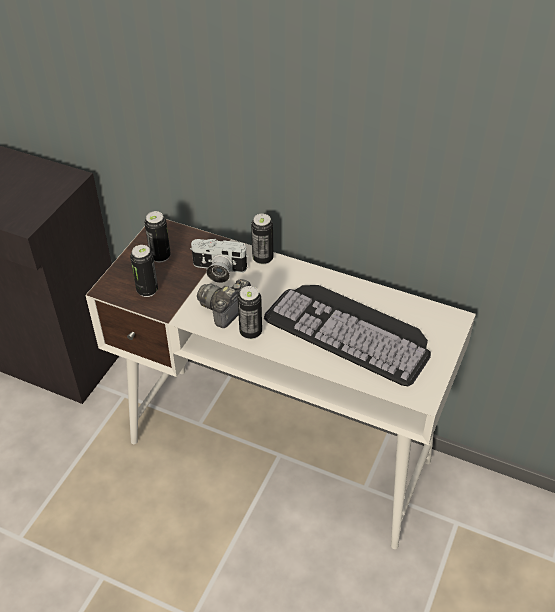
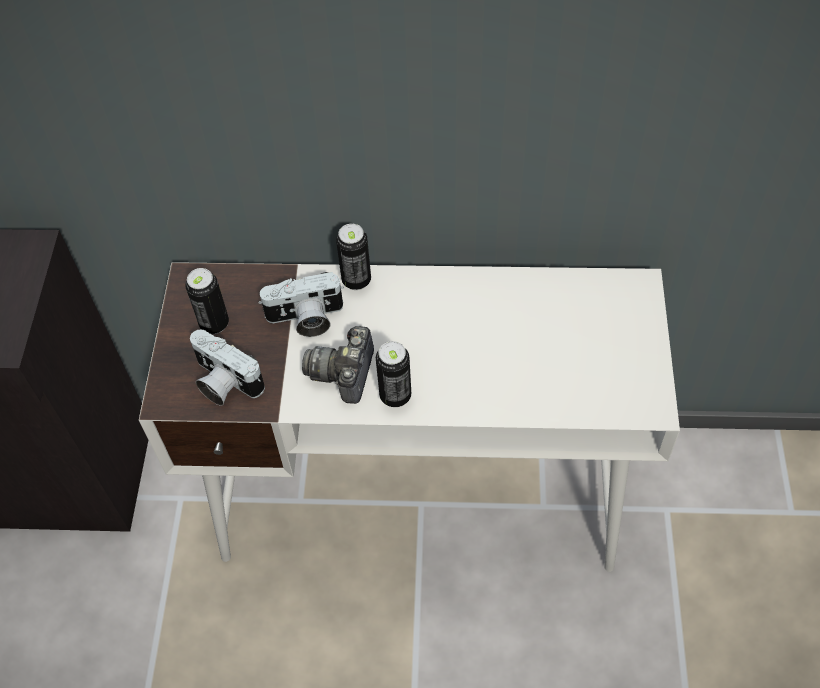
camera: 20 degrees left, 10 degrees up
(147, 290) = (223, 382): can -> camera
(352, 330) = (522, 345): keyboard -> none

